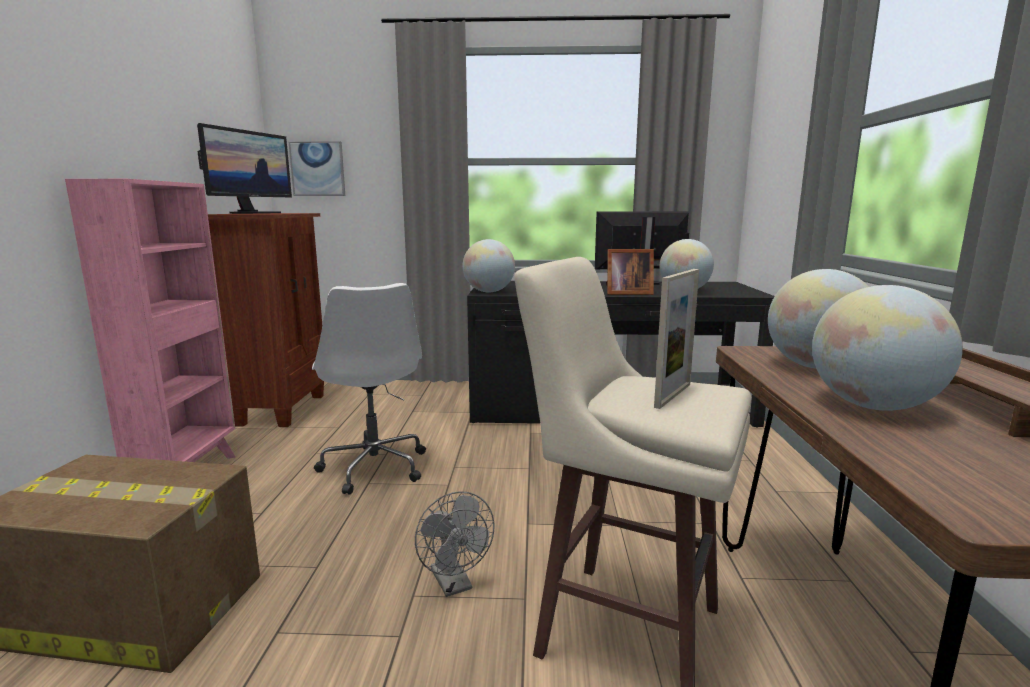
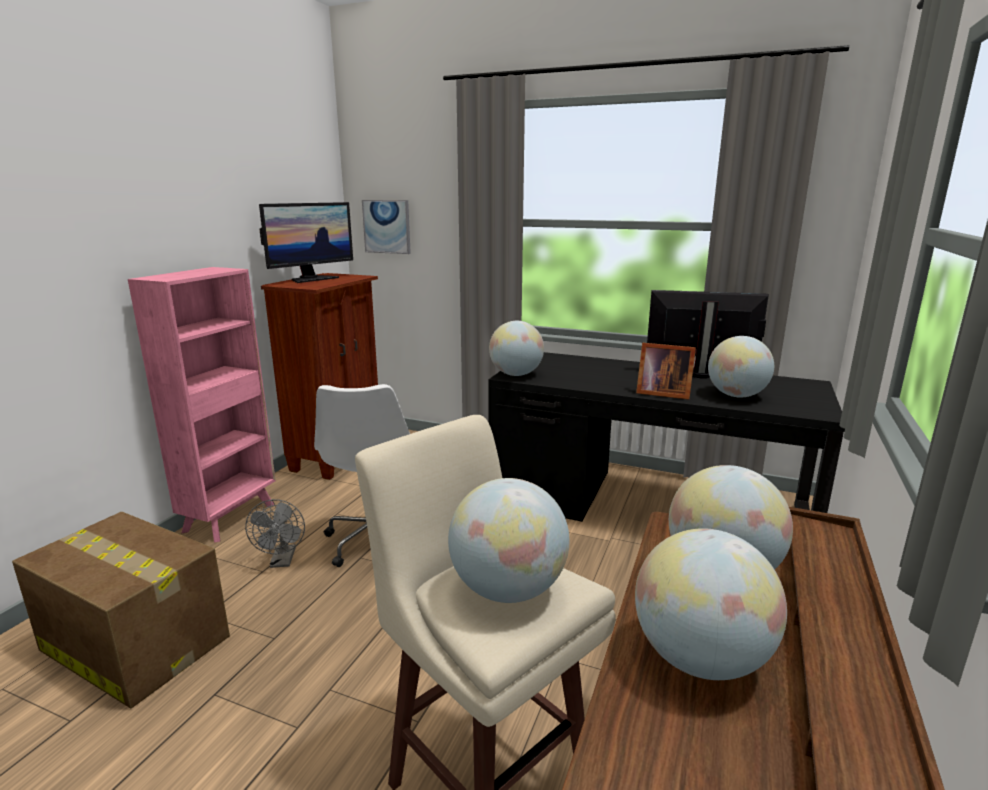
camera: 20 degrees right, 5 degrees up
(454, 584) = (368, 688): grey fan -> grey fan (282, 561)
(673, 395) = (508, 590): picture frame -> globe

